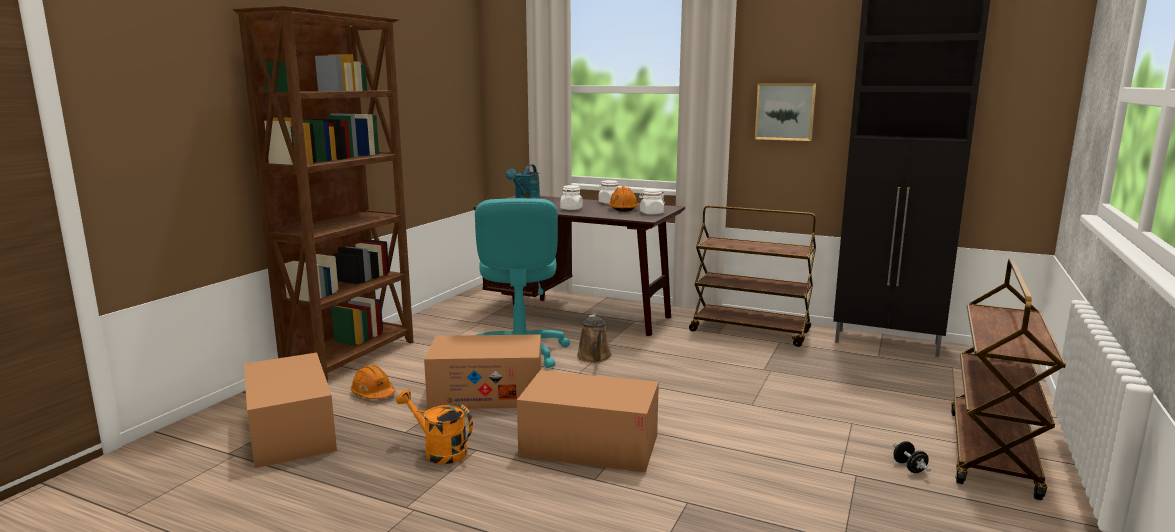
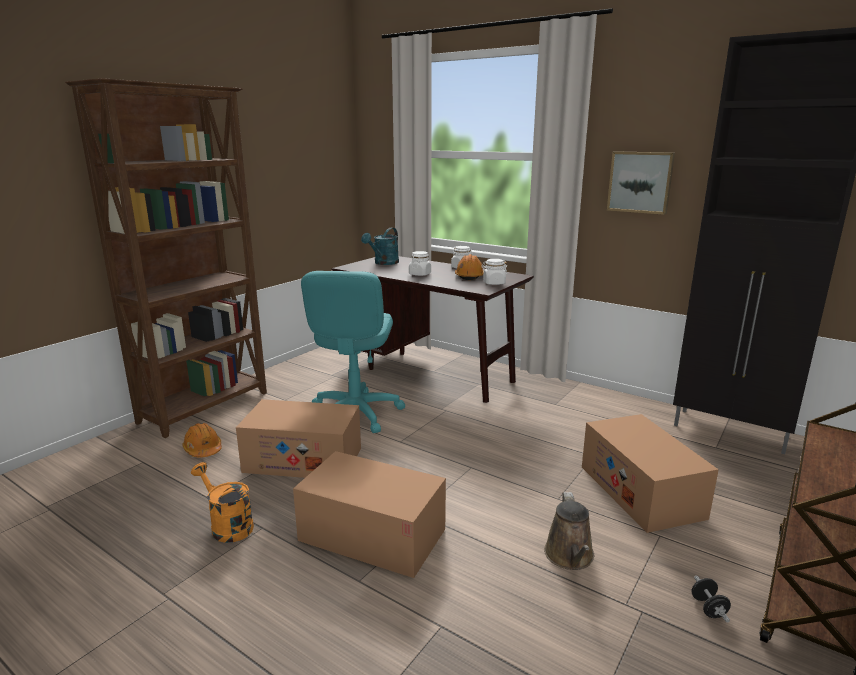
camera: 10 degrees right, 5 degrees up
(291, 431) = (111, 486): cardboard box -> cardboard box (640, 491)
(594, 357) = (423, 424): brown watering can -> brown watering can (570, 557)
(750, 331) = (589, 405): brown cart -> none

